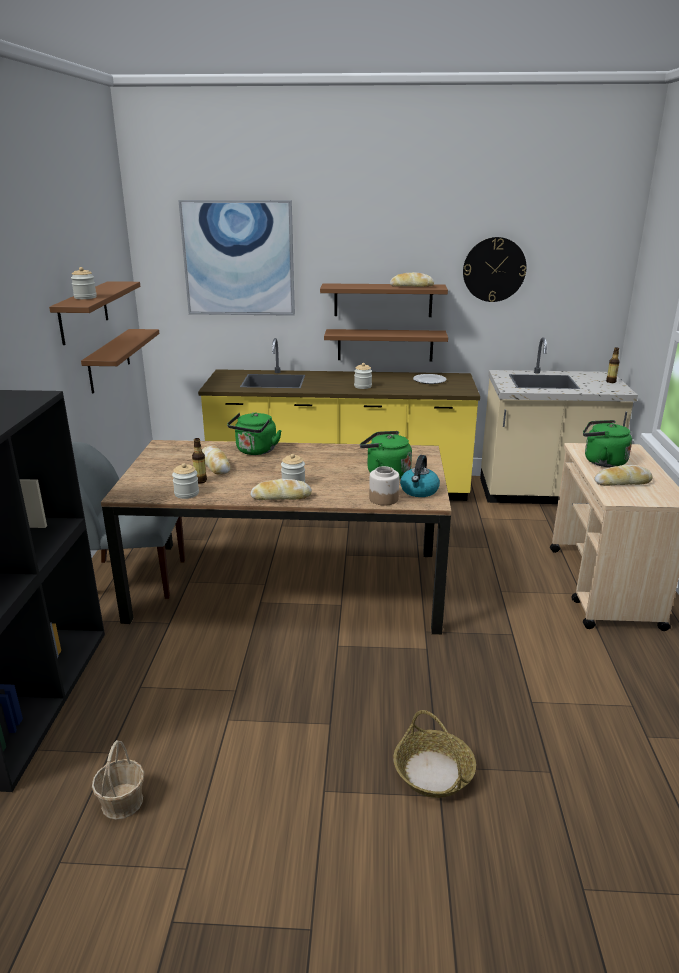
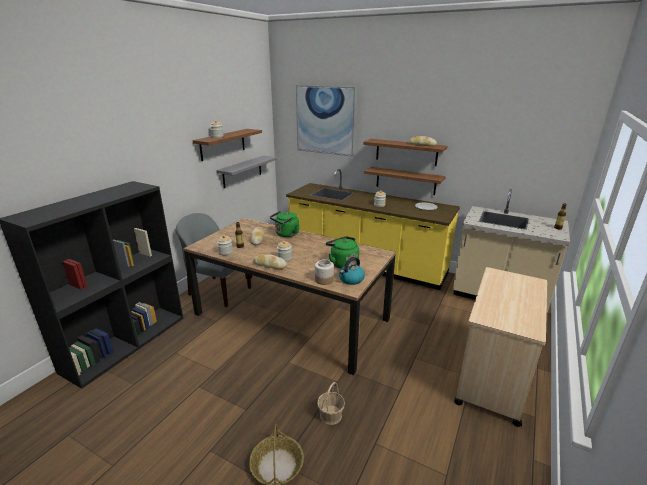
camera: 25 degrees right, 0 degrees up
(109, 360) = (242, 171): brown shelf -> grey shelf
(122, 802) = (117, 414): basket -> basket (331, 415)
(494, 269) = (482, 138): wall clock -> none
(601, 461) = (501, 287): green kettle -> none
(622, 482) = (501, 306): bread -> none

